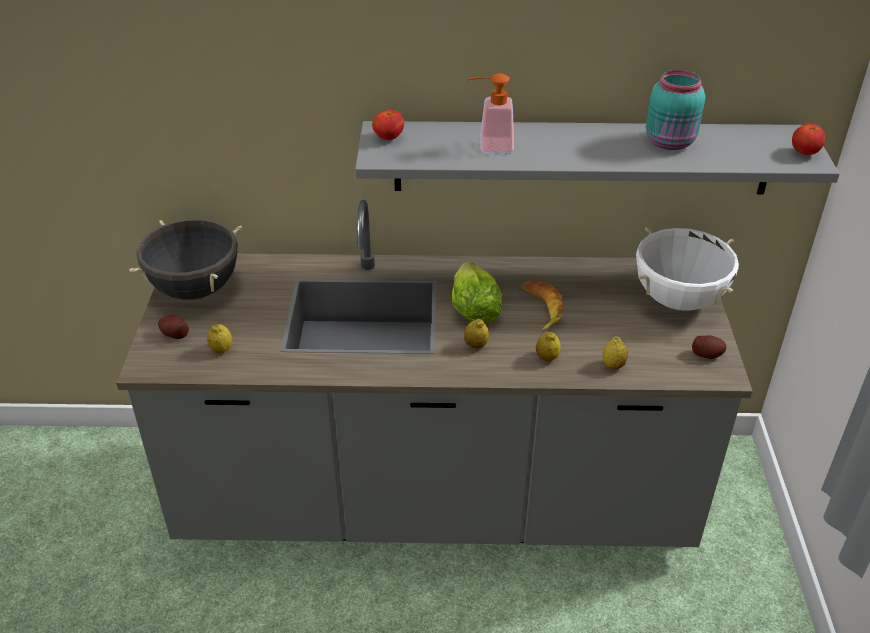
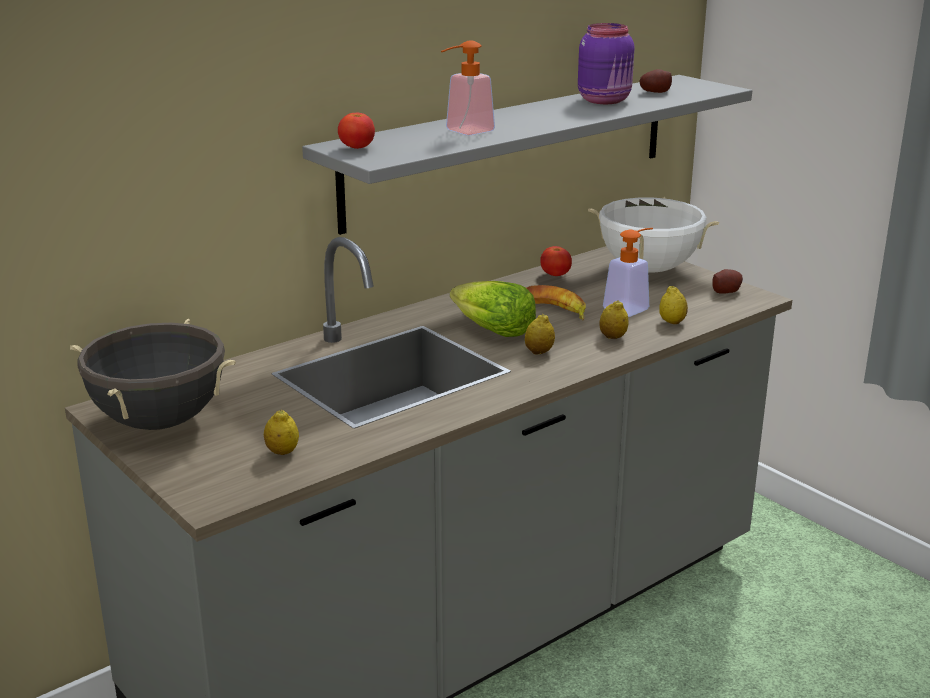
camera: 40 degrees left, 15 degrees down
(174, 334) = (200, 463): potato -> potato (655, 92)
(604, 334) = (631, 307): none -> soap dispenser
(671, 142) = (605, 100): turquoise jar -> purple jar
(804, 153) = (708, 86): tomato -> tomato (555, 275)

